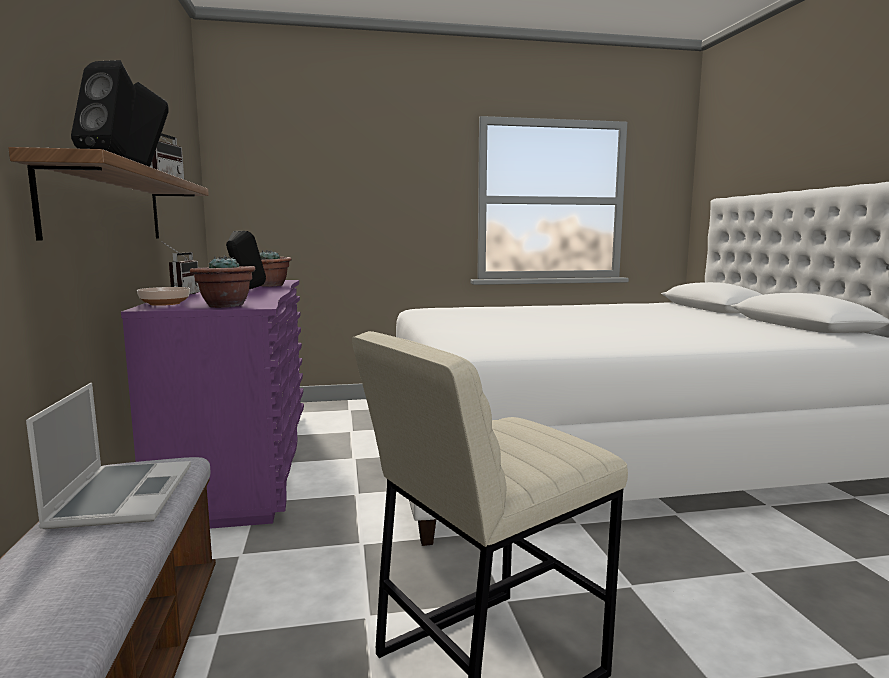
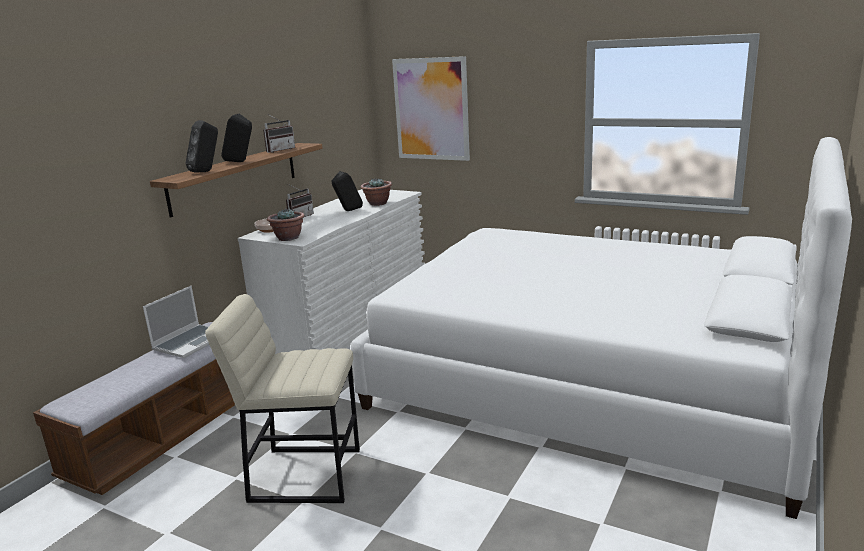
camera: 40 degrees right, 10 degrees up
(243, 460) = (350, 323): purple dresser -> white dresser
(292, 184) = (431, 109): none -> picture

